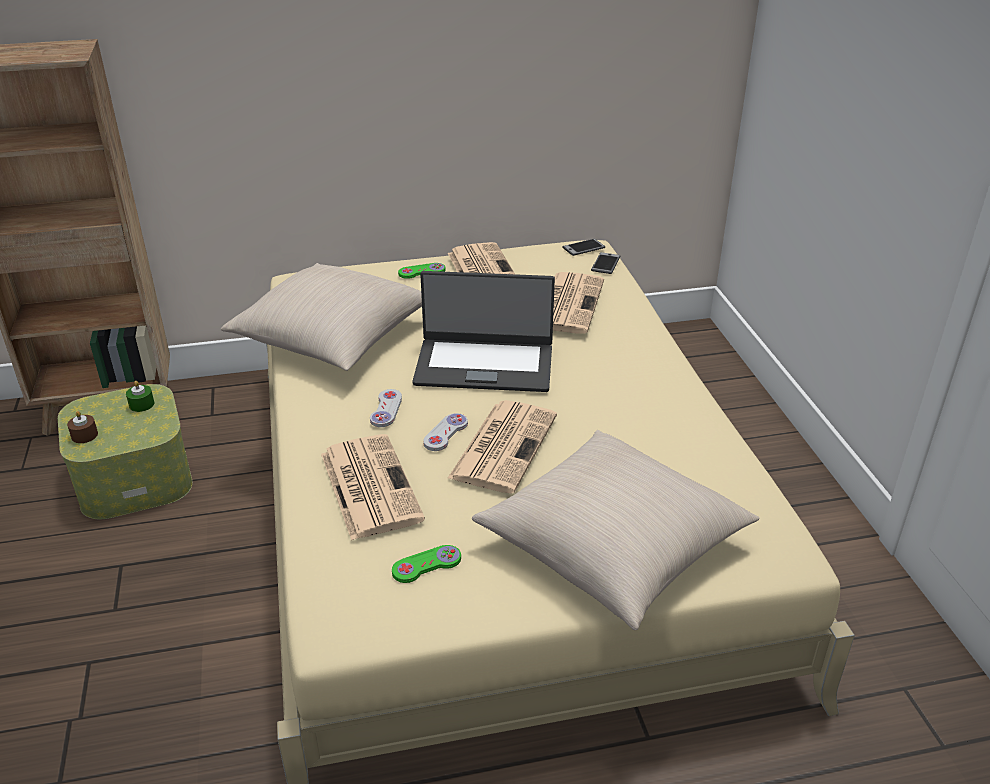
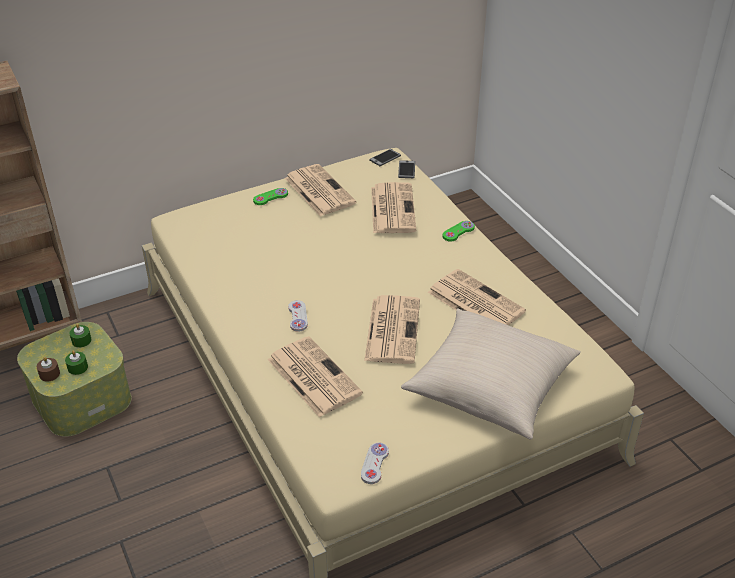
camera: 15 degrees left, 5 degrees up
(120, 433) = (77, 367): none -> green candle
(333, 337) = (228, 265): beige pillow -> none
(426, 565) = (376, 424): green game controller -> green game controller (458, 232)
(445, 433) = (348, 327): white game controller -> white game controller (374, 464)
(484, 365) = (352, 269): laptop -> none
(633, 430) = (474, 302): none -> newspaper

